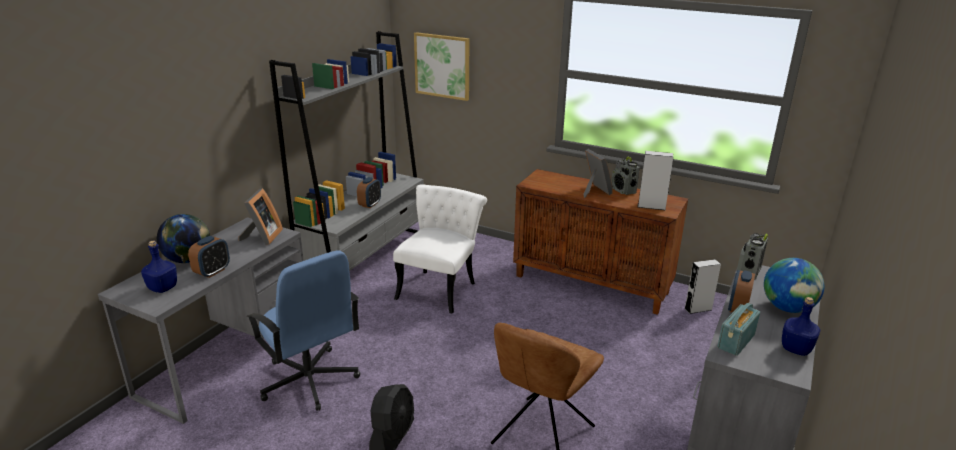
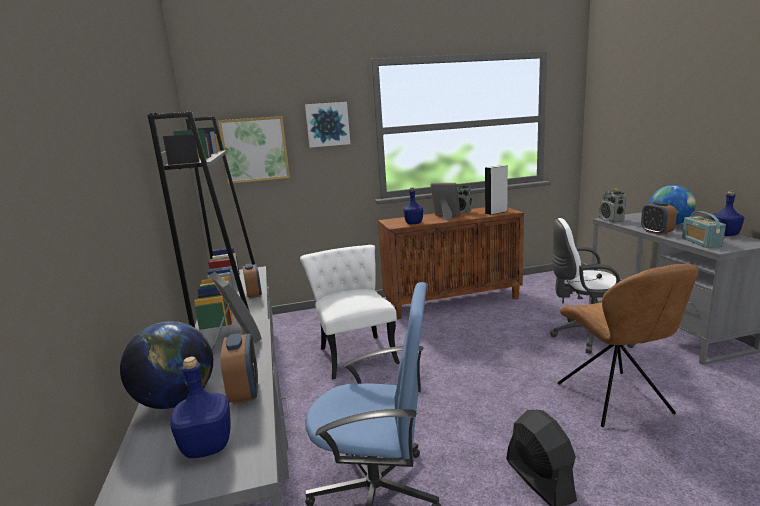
camera: 40 degrees left, 10 degrees down
(510, 55) = (327, 124): none -> picture
(549, 187) = (413, 223): none -> blue bottle
(637, 383) = (586, 336): none -> white office chair
(698, 309) = (530, 287): grey speaker -> none

